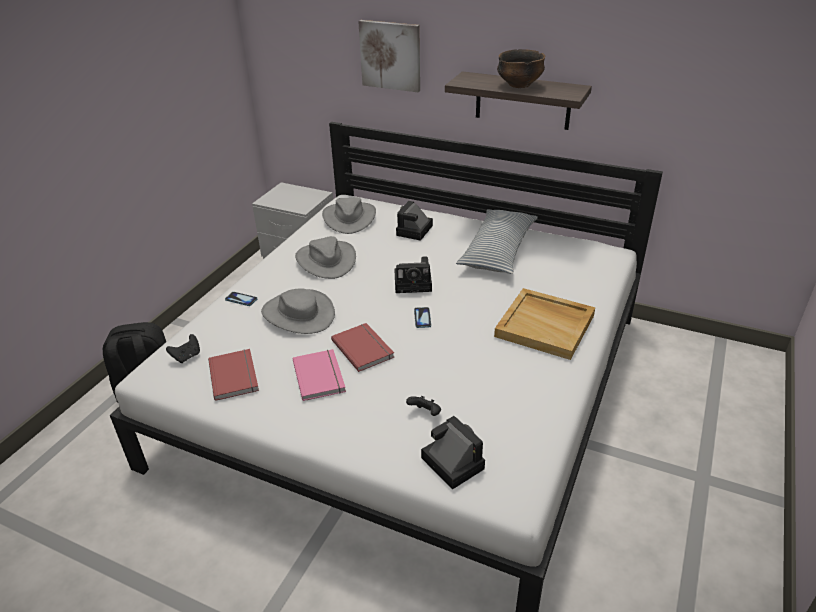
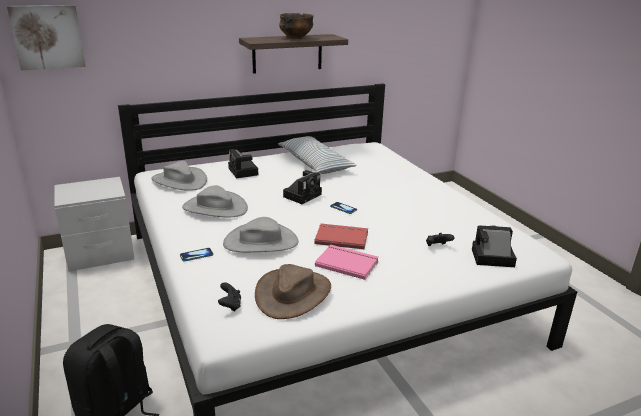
camera: 50 degrees left, 10 degrees down
(235, 375) = (293, 294): red book -> brown hat
(391, 55) = (173, 33): picture -> picture (48, 37)
(545, 326) = (408, 184): beige tray -> none

